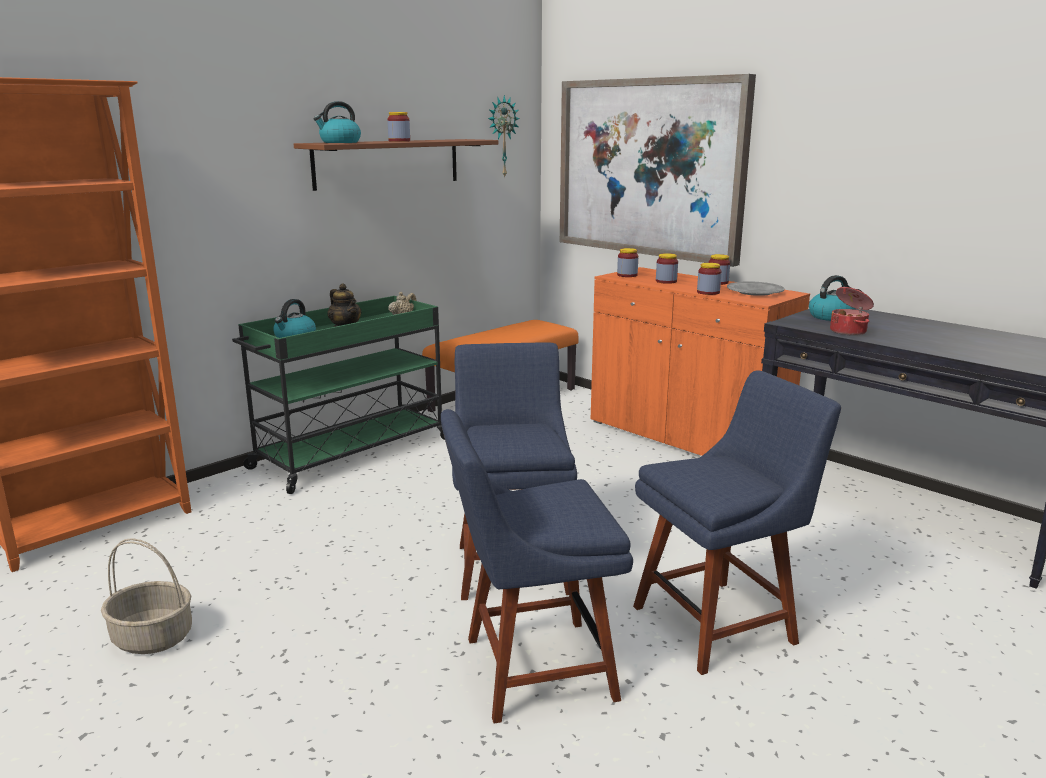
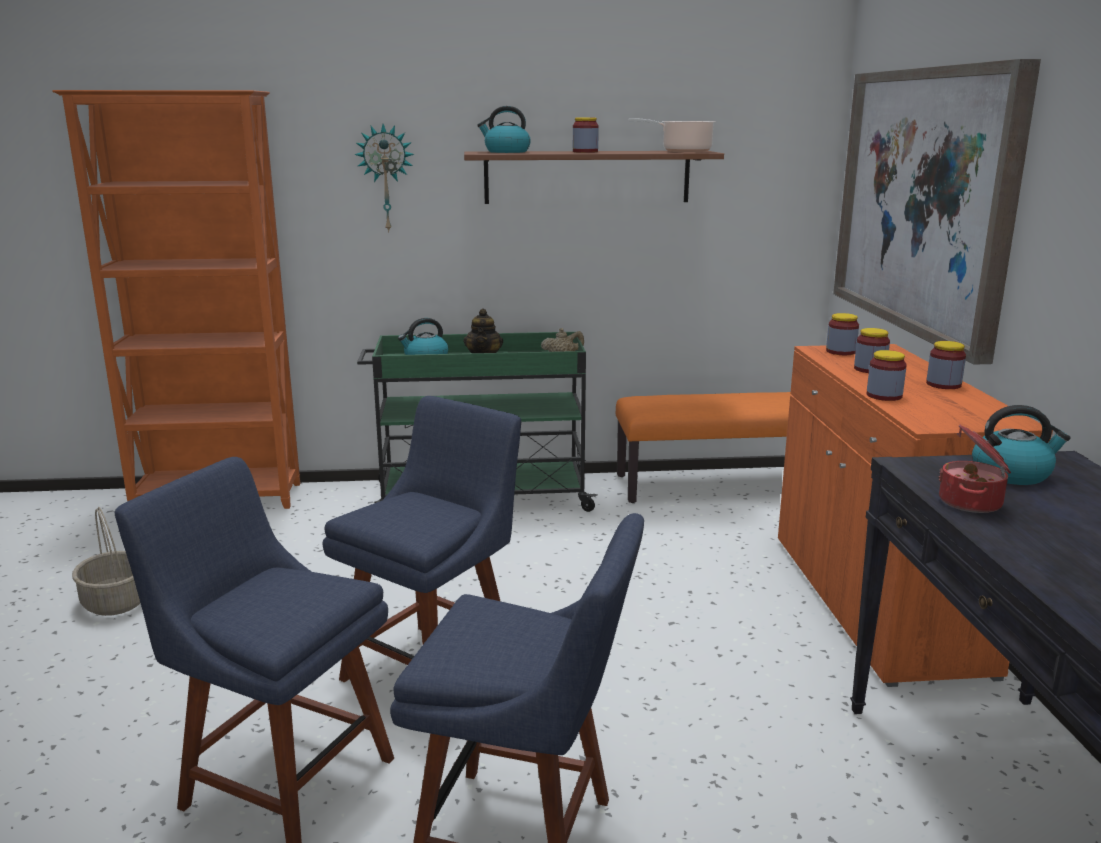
camera: 40 degrees right, 0 degrees up
(462, 139) = (683, 151): none -> cooking pot
(501, 137) = (769, 148): wall clock -> wall clock (386, 178)
(755, 292) = (960, 409): grey plate -> none

